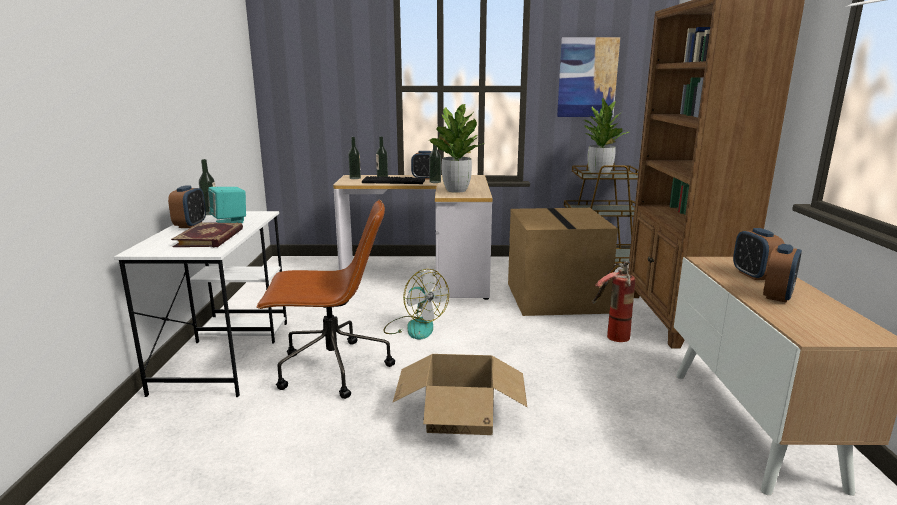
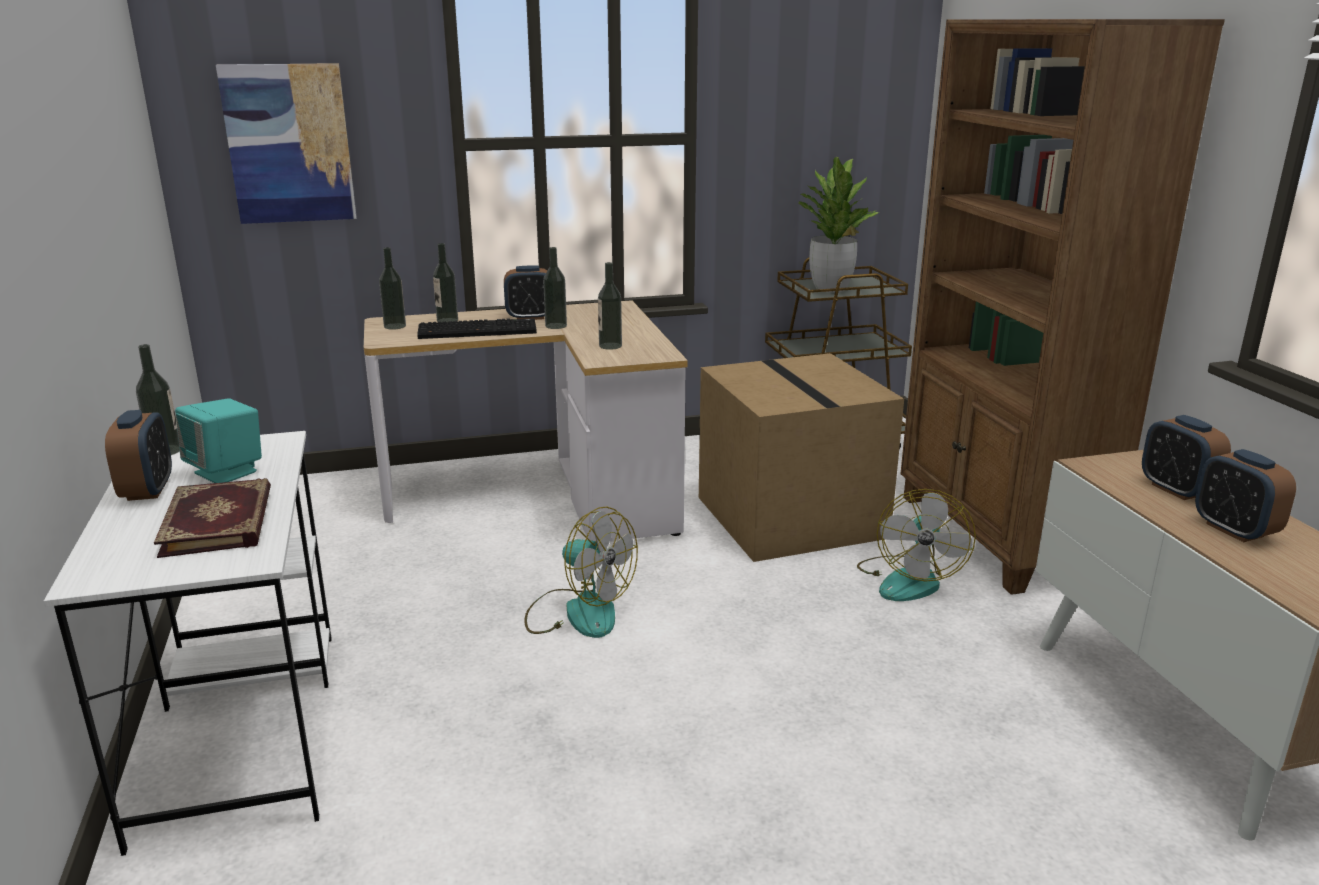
camera: 15 degrees left, 5 degrees up
(331, 369) = (470, 728): brown office chair -> none
(456, 190) = (610, 346): potted plant -> bottle
(460, 415) = (744, 783): cardboard box -> none
(587, 77) = (799, 115): picture -> picture (289, 144)
(610, 334) = (909, 579): fire extinguisher -> fan
(778, 296) = (1234, 530): alarm clock -> alarm clock turned 135 degrees clockwise

